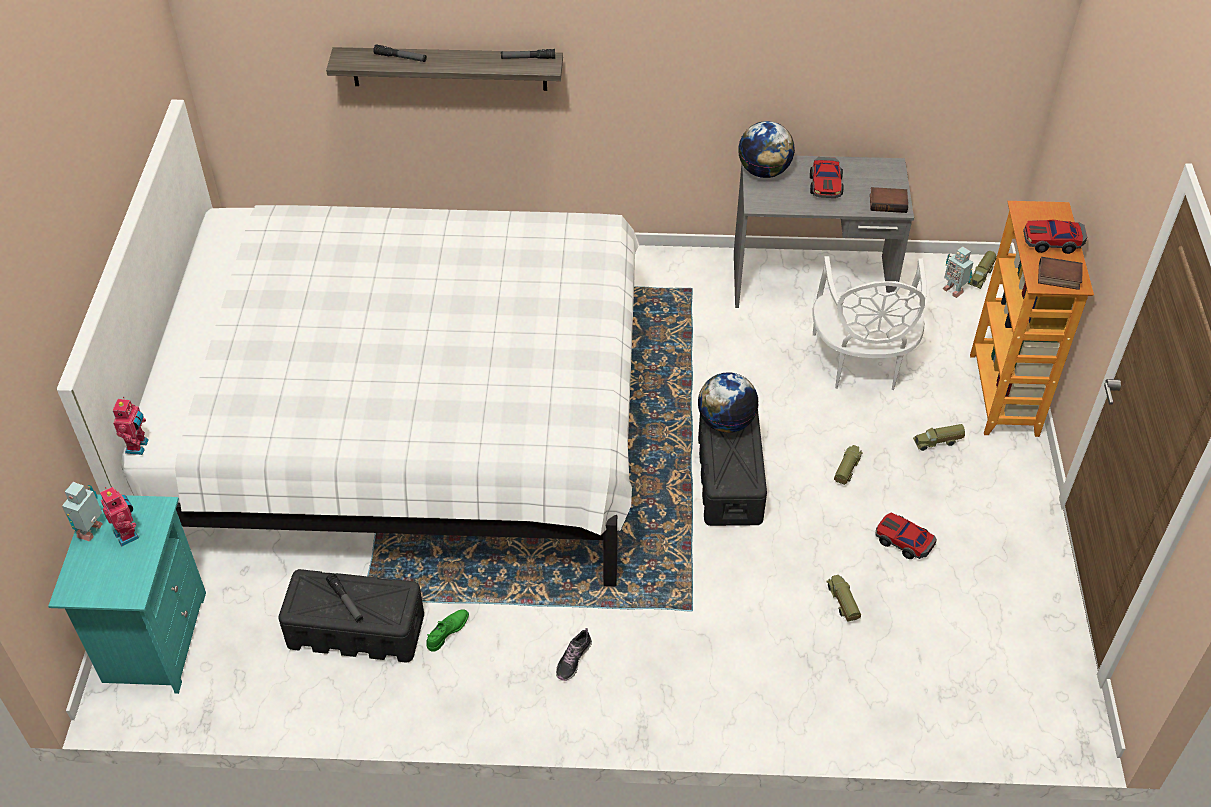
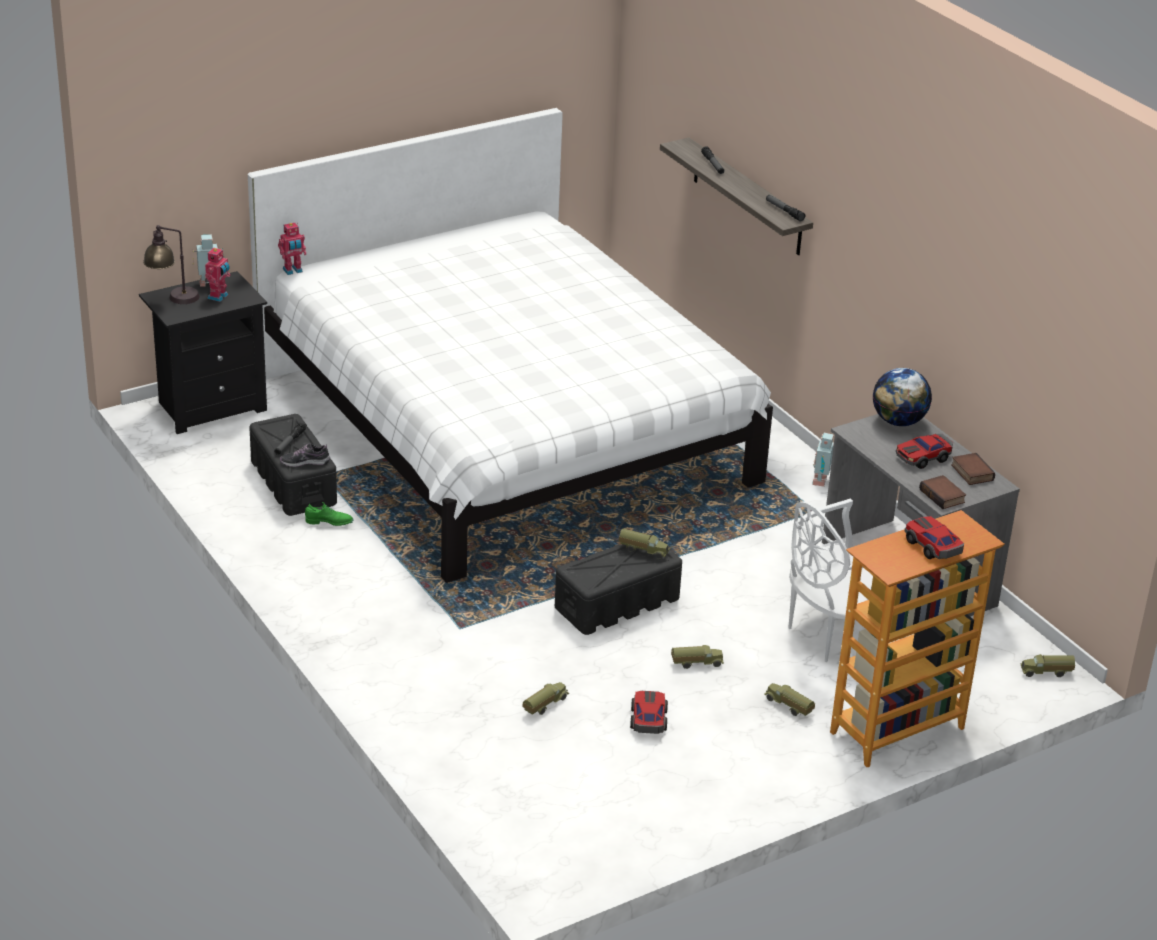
camera: 55 degrees right, 15 degrees down
(93, 578) = (173, 299): none -> table lamp
(153, 639) = (210, 406): turquoise nightstand -> black nightstand
(573, 659) = (358, 587): shoe -> shoe (305, 462)
(726, 422) = (643, 550): globe -> toy truck
(953, 289) = (1004, 660): toy robot -> toy robot (821, 481)
(1058, 277) = (886, 560): book -> book (970, 472)

